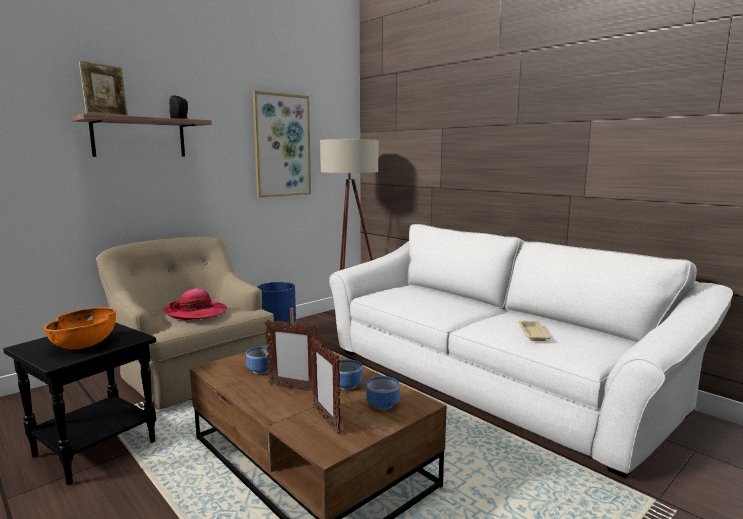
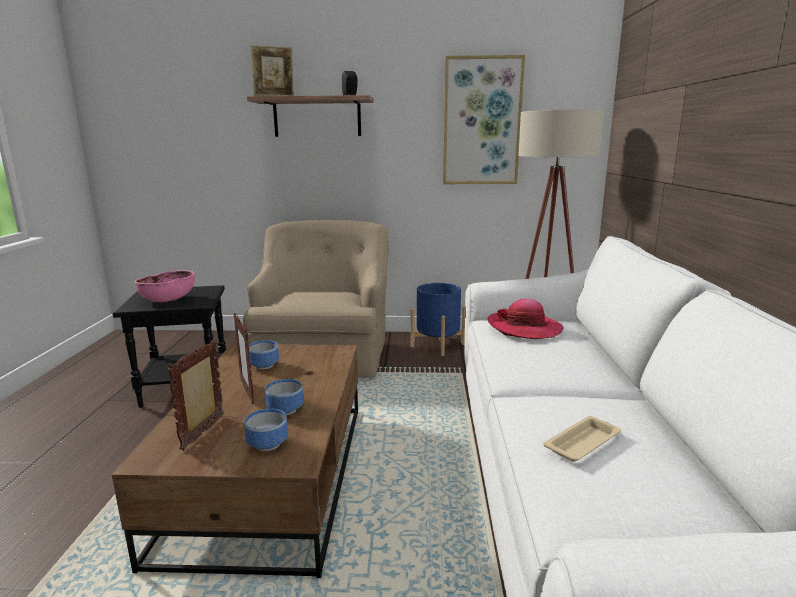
camera: 45 degrees right, 5 degrees up
(85, 345) = (168, 300): orange bowl -> pink bowl
(196, 312) = (308, 296): hat -> hat (524, 328)

